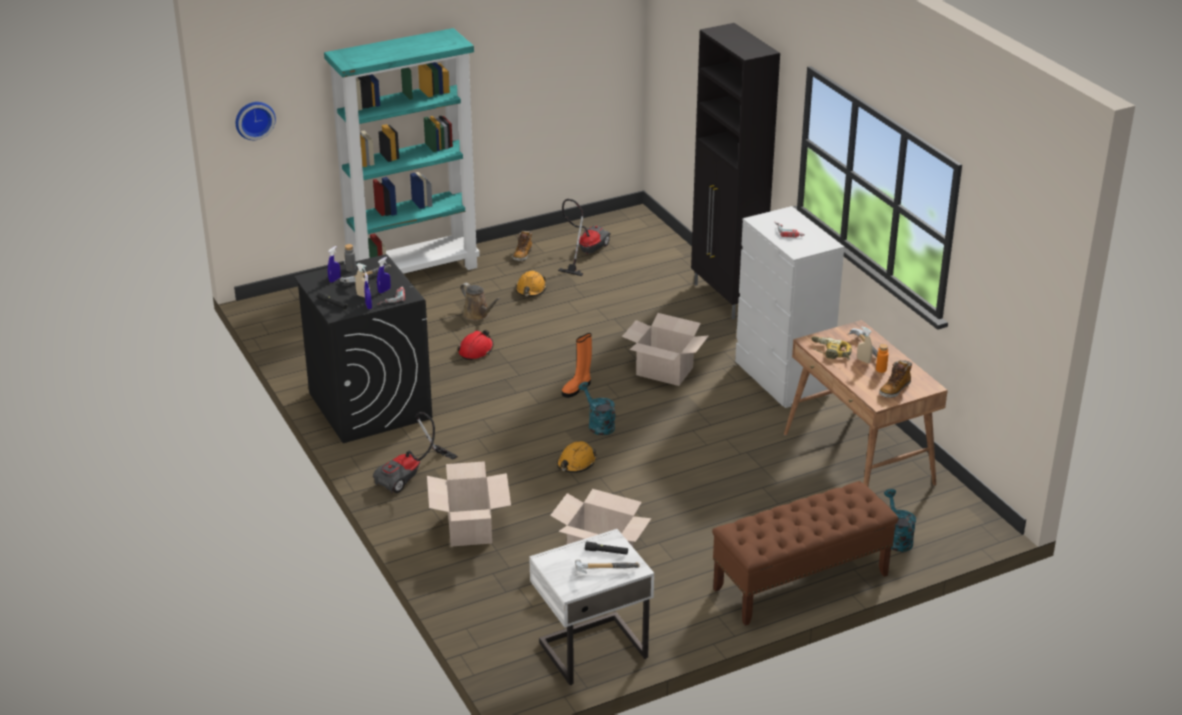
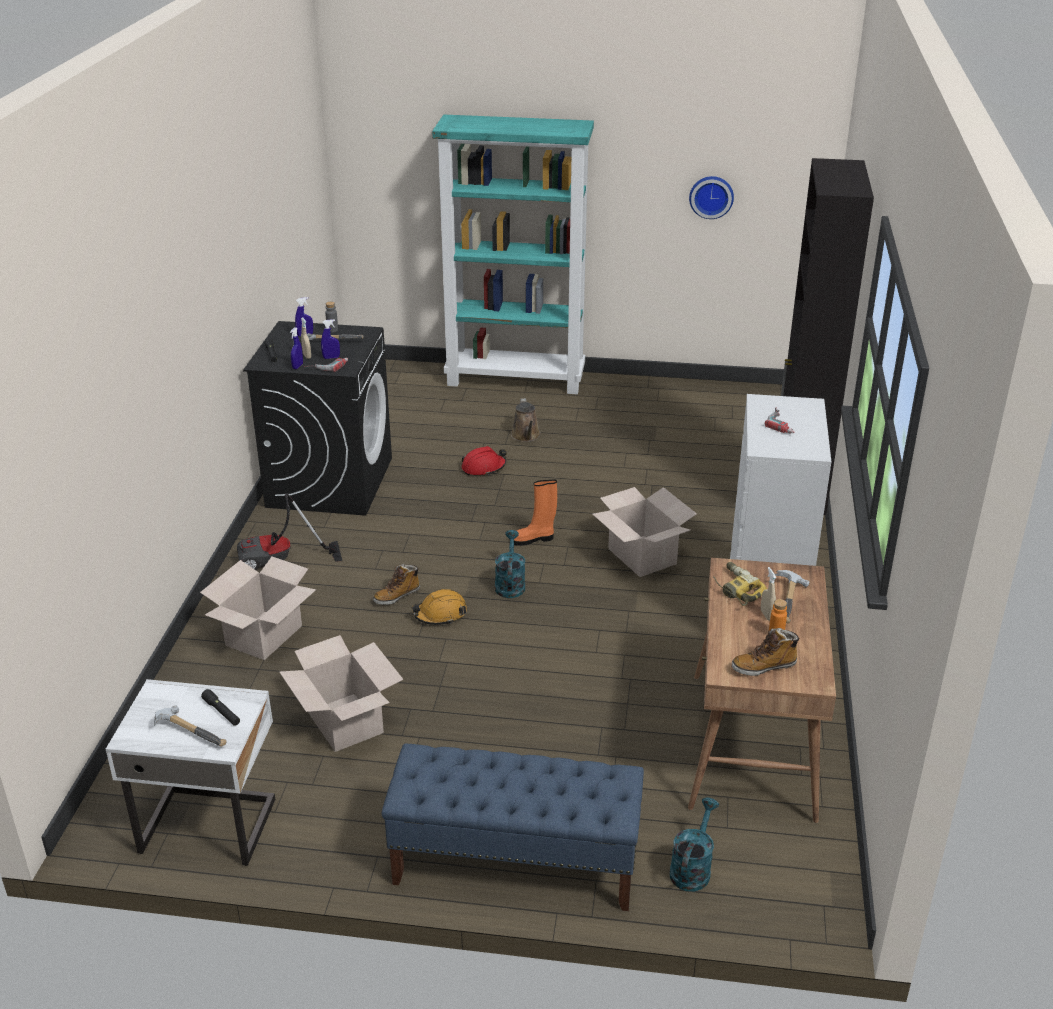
camera: 35 degrees right, 0 degrees up
(254, 119) = (367, 171): wall clock -> wall clock (711, 196)
(522, 255) = (634, 396): boot -> boot (397, 596)
(530, 290) = (602, 430): orange hard hat -> none
(585, 253) = (698, 413): vacuum cleaner -> none
(800, 582) = (514, 864): brown bench -> blue bench

